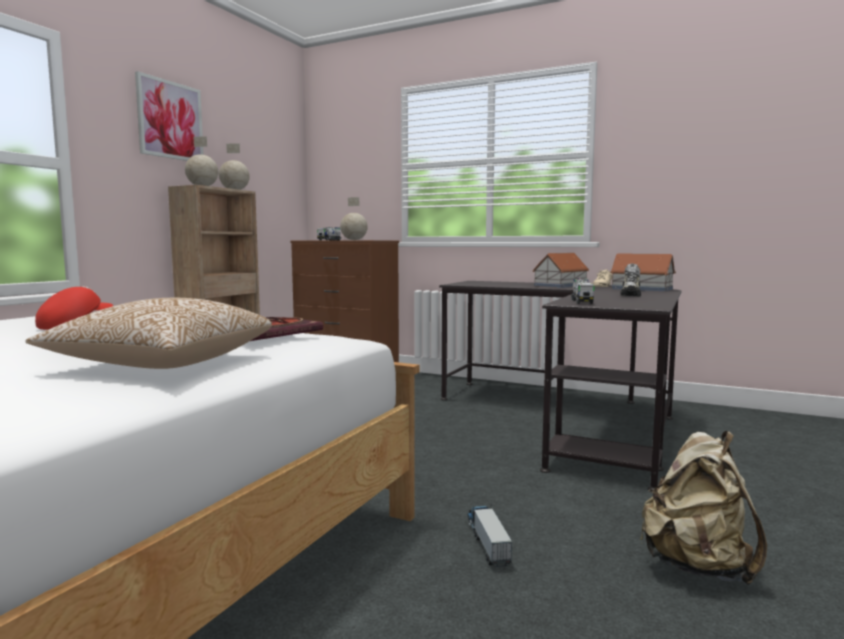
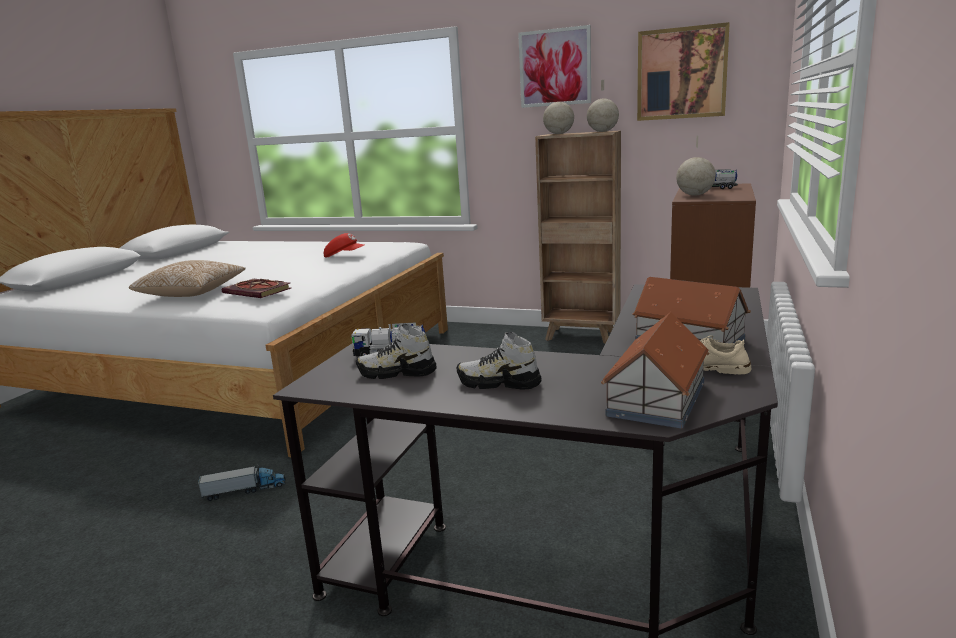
camera: 85 degrees right, 10 degrees up
(258, 154) = (681, 73): none -> picture
(619, 301) = (397, 373): none -> shoe
(697, 566) = (155, 599): beige backpack -> none

